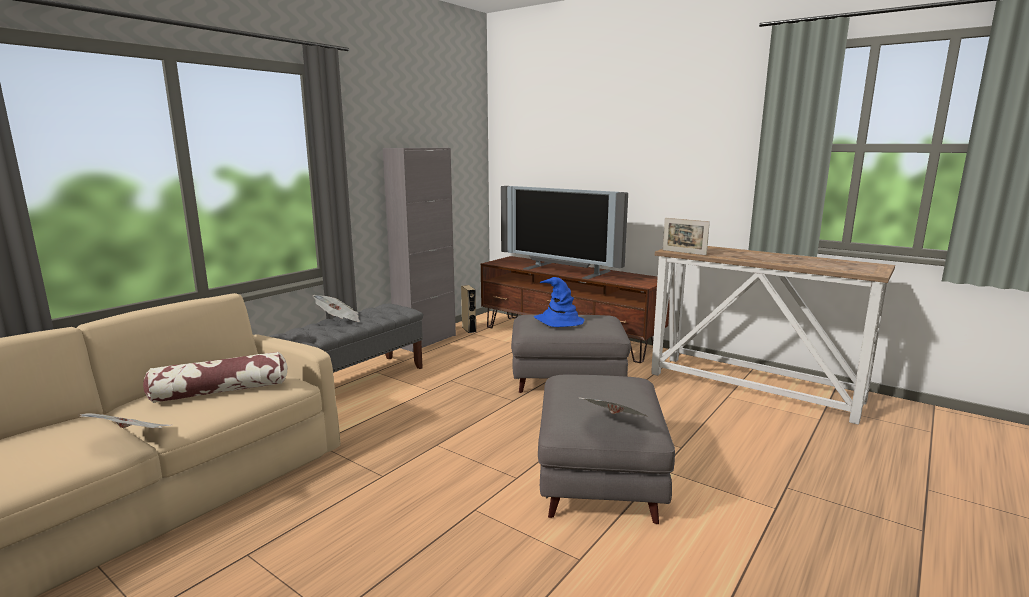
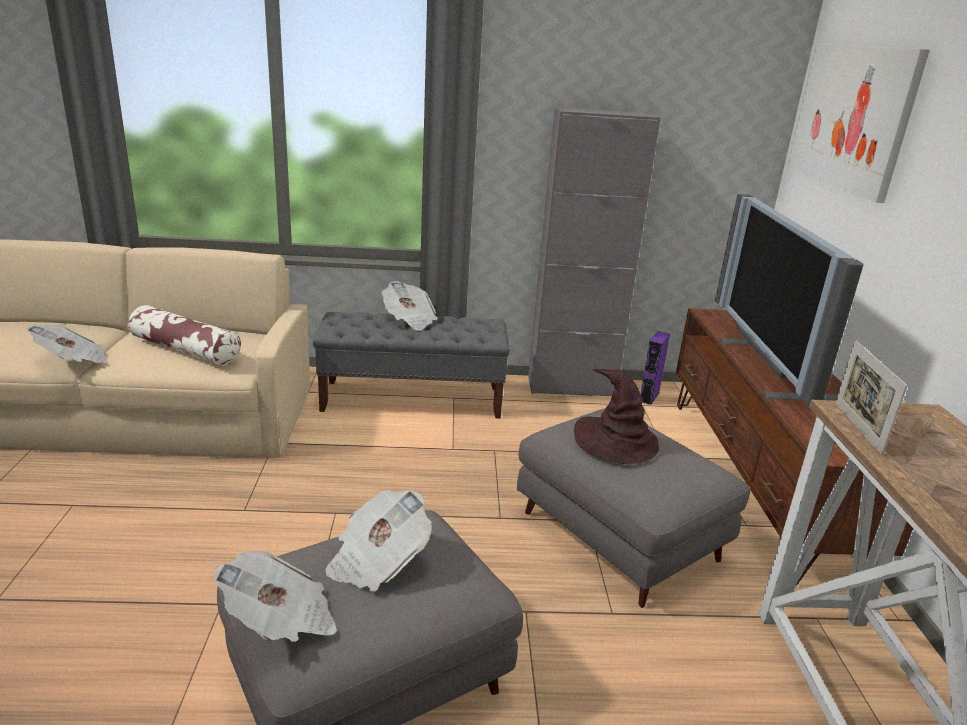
camera: 50 degrees right, 10 degrees up
(469, 329) = (649, 397): beige speaker -> purple speaker
(540, 137) = (851, 116): none -> picture
(558, 321) = (616, 442): blue hat -> brown hat
(591, 392) = (377, 561): none -> newspaper

